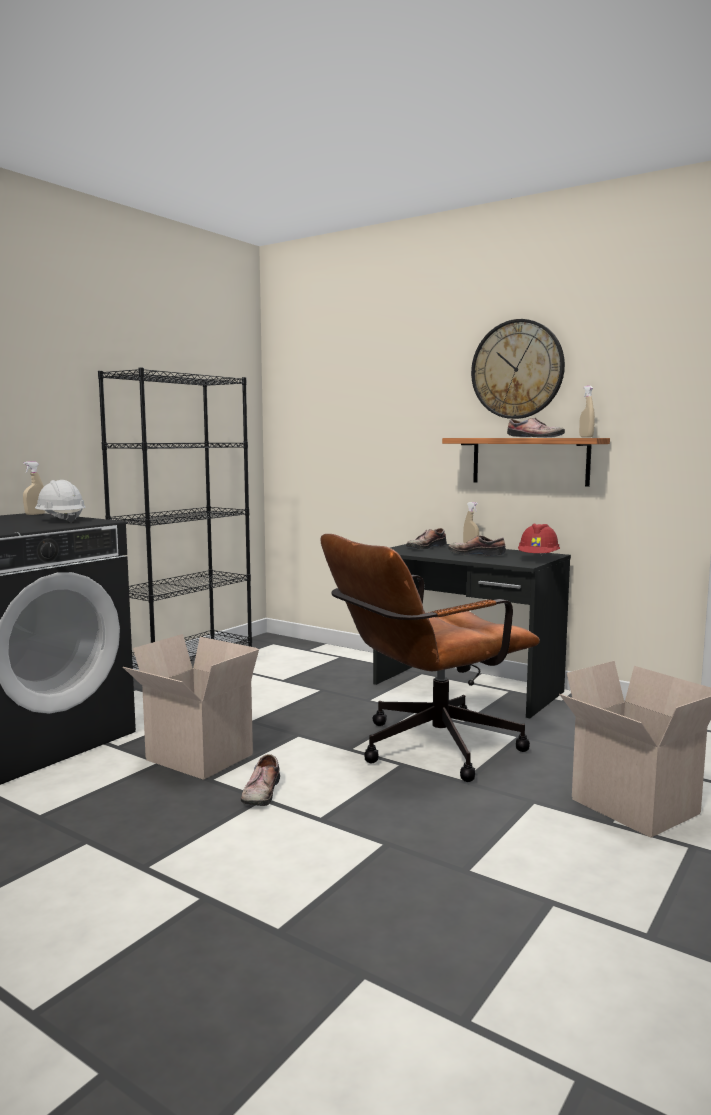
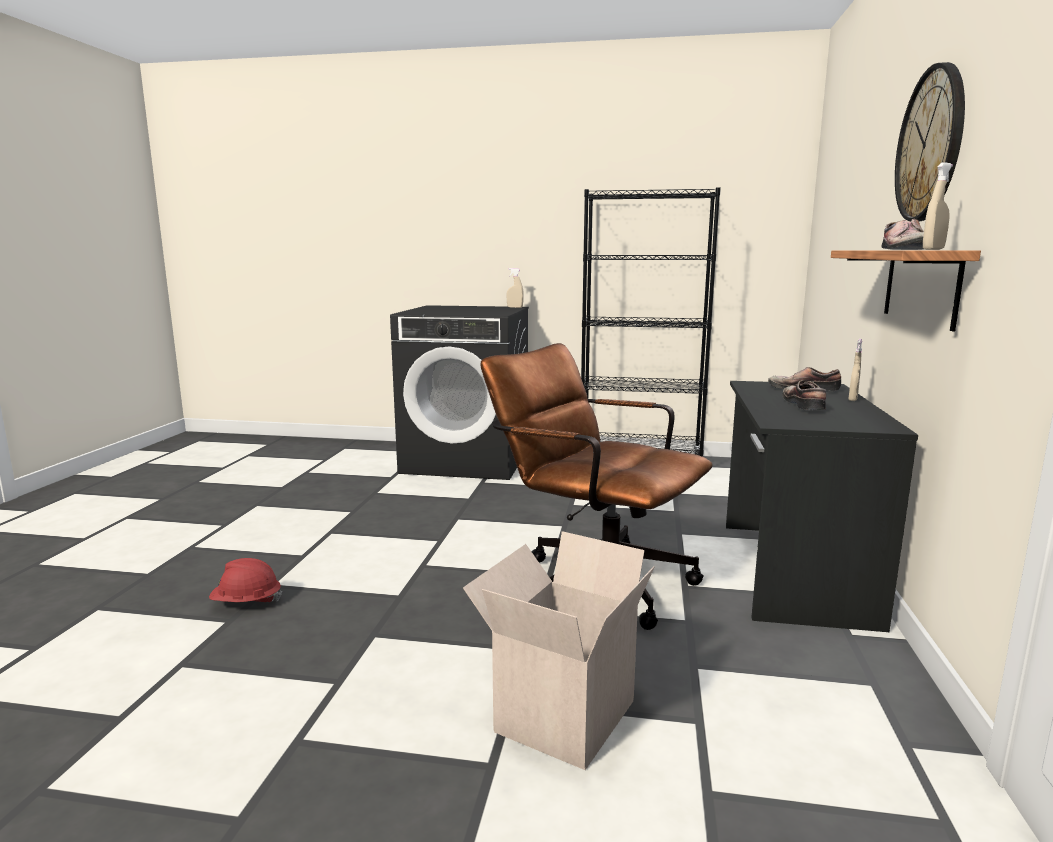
camera: 65 degrees right, 5 degrees up
(60, 520) = (489, 312): white hard hat -> none
(196, 758) = (486, 506): cardboard box -> none
(260, 792) = (449, 537): shoe -> none
(538, 559) = (833, 425): red hard hat -> red hard hat (246, 602)

